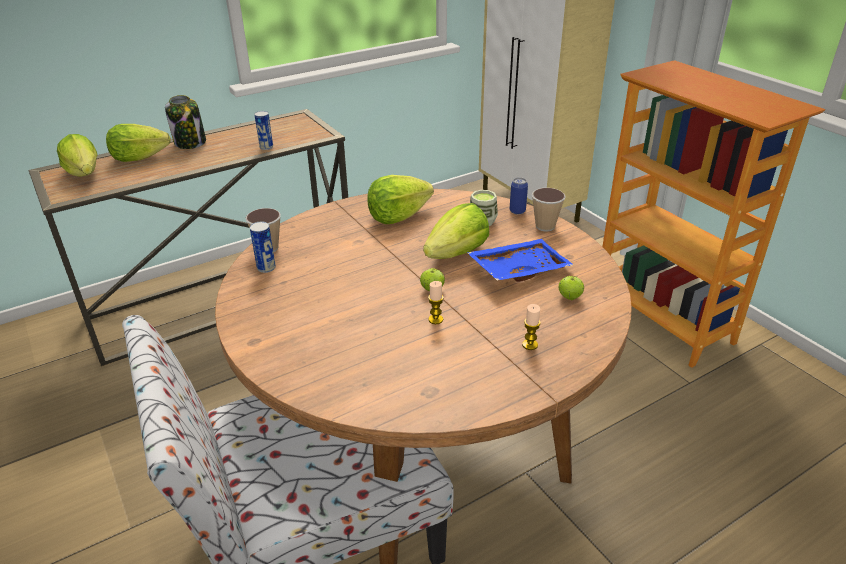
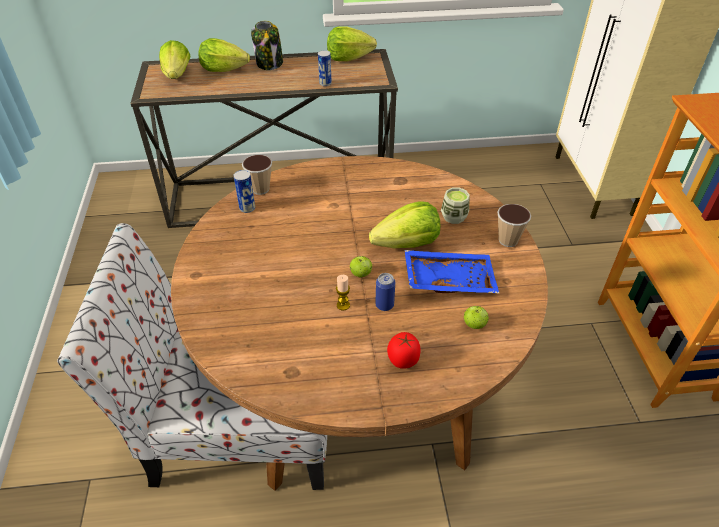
camera: 25 degrees right, 10 degrees up
(398, 216) = (384, 189): lettuce -> lettuce (348, 58)
(517, 211) = (494, 215): can -> can (384, 305)
(530, 345) = (403, 360): candle -> tomato

